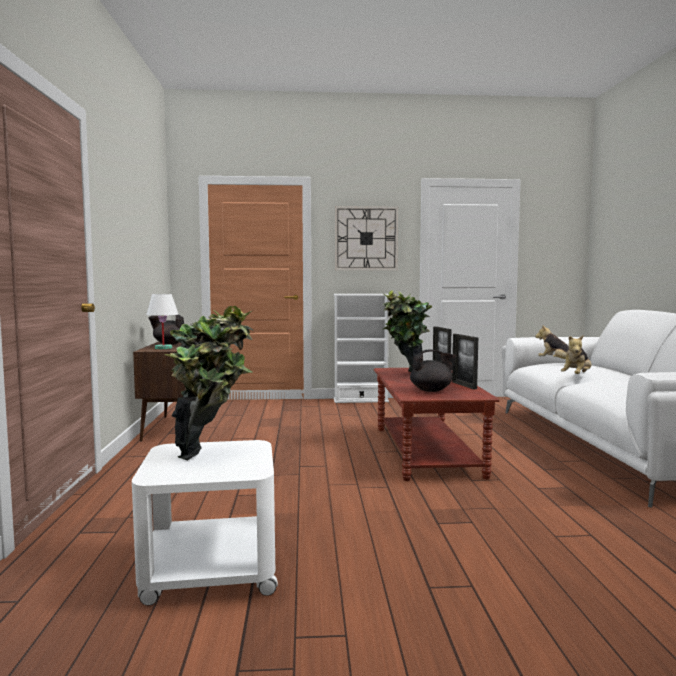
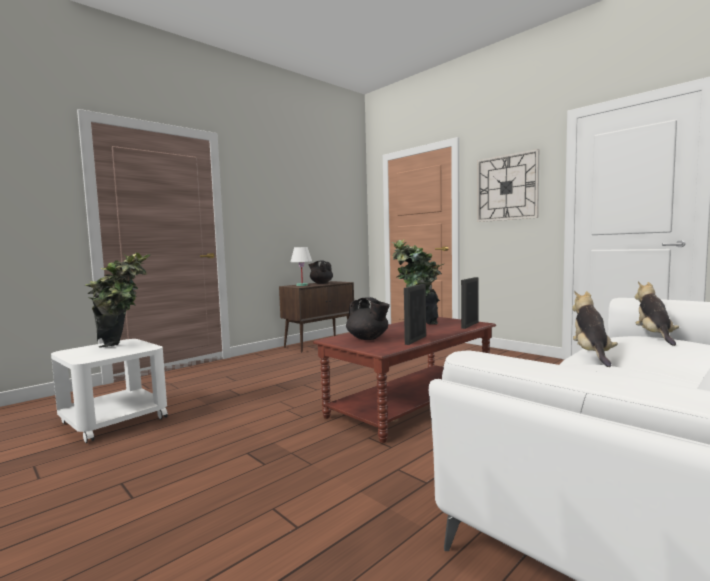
camera: 50 degrees right, 0 degrees up
(361, 400) = (494, 350): white bookcase -> none
(576, 376) = (591, 355): plush toy -> plush toy turned 105 degrees clockwise

